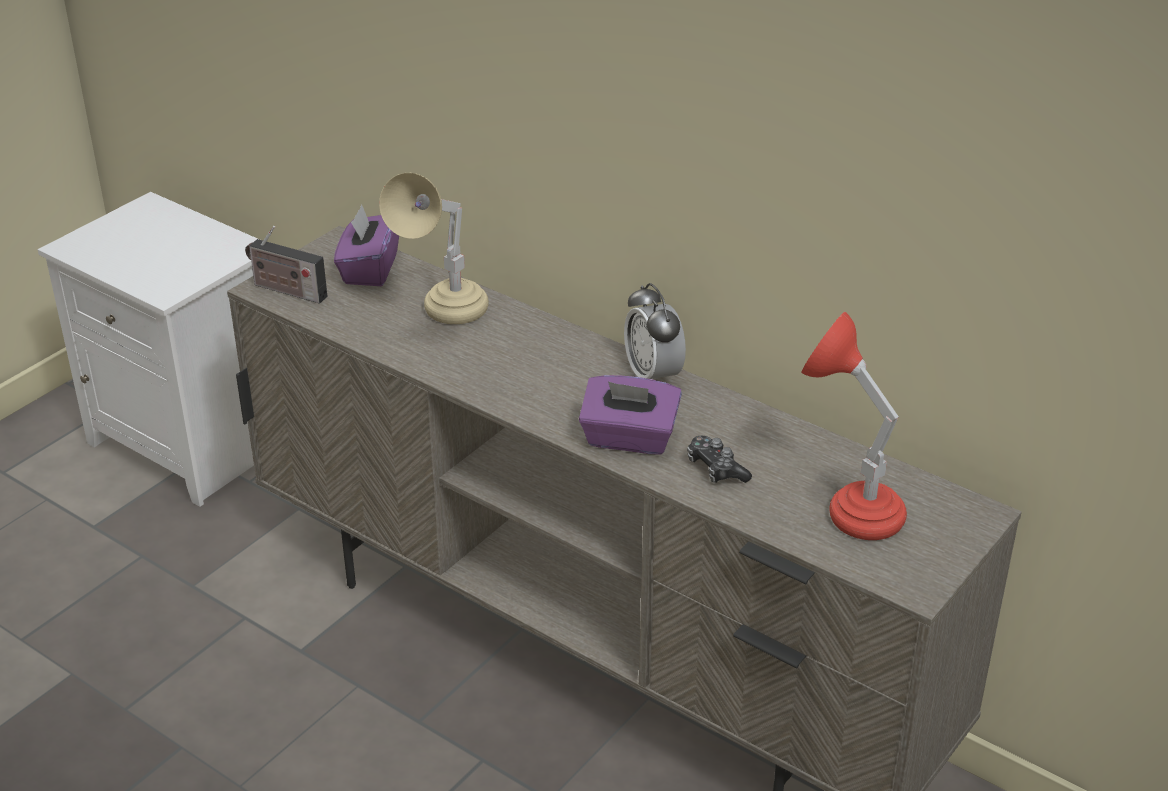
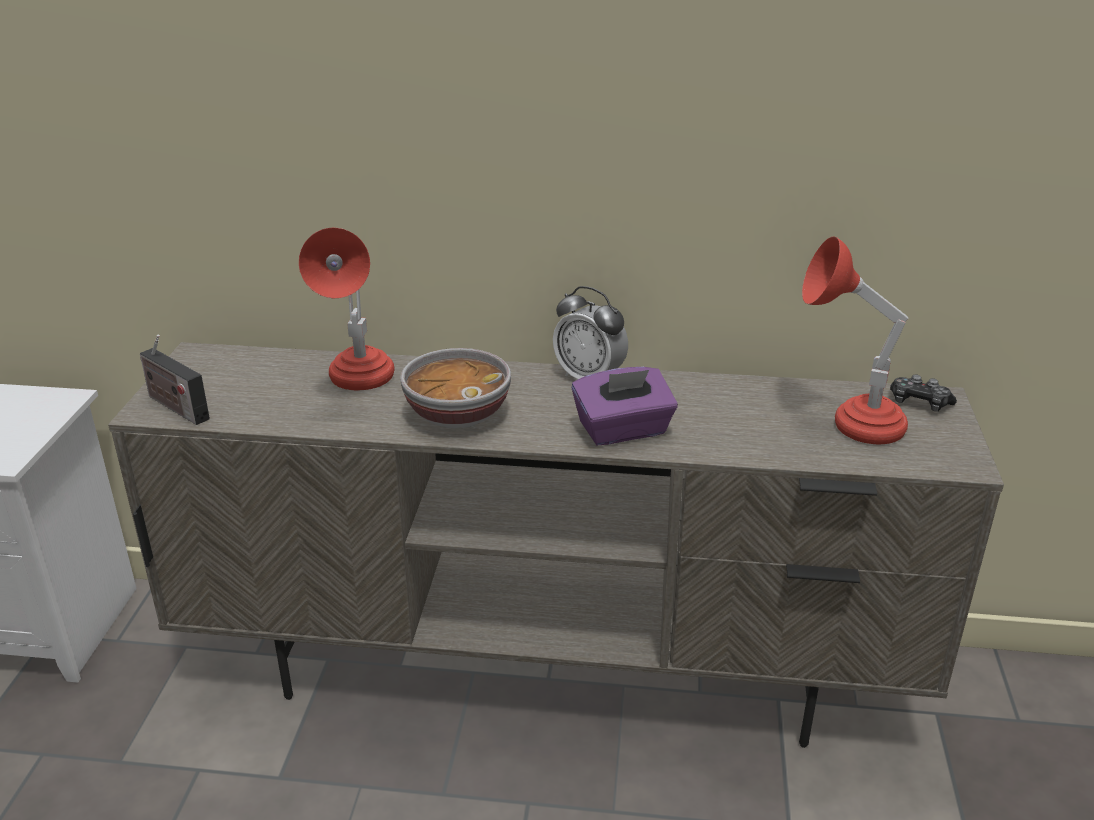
camera: 30 degrees left, 5 degrees down
(286, 290) = (175, 406): radio -> radio turned 45 degrees clockwise
(369, 269) = (246, 367): purple tissue box -> none
(445, 317) = (358, 385): beige table lamp -> red table lamp
(501, 373) = (456, 414): none -> bowl
(716, 469) = (718, 430): game controller -> game controller (919, 403)

